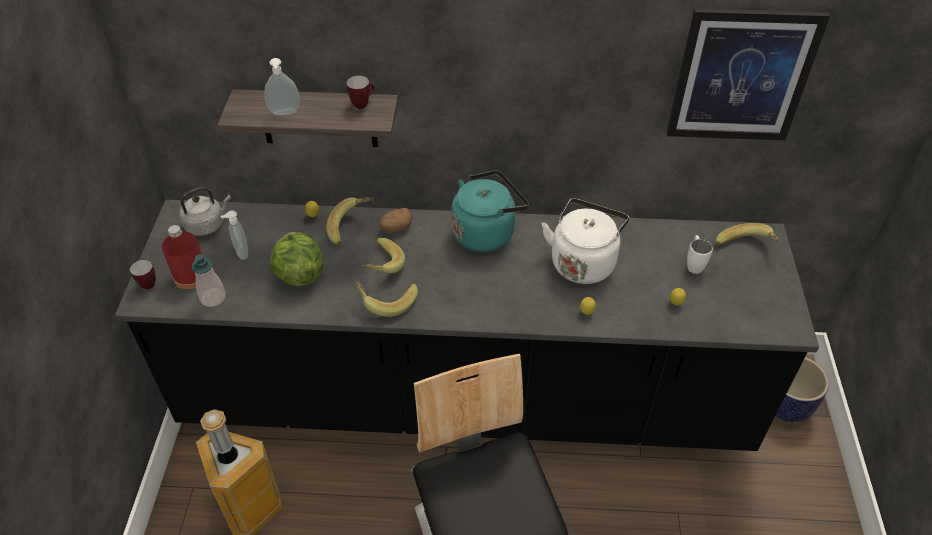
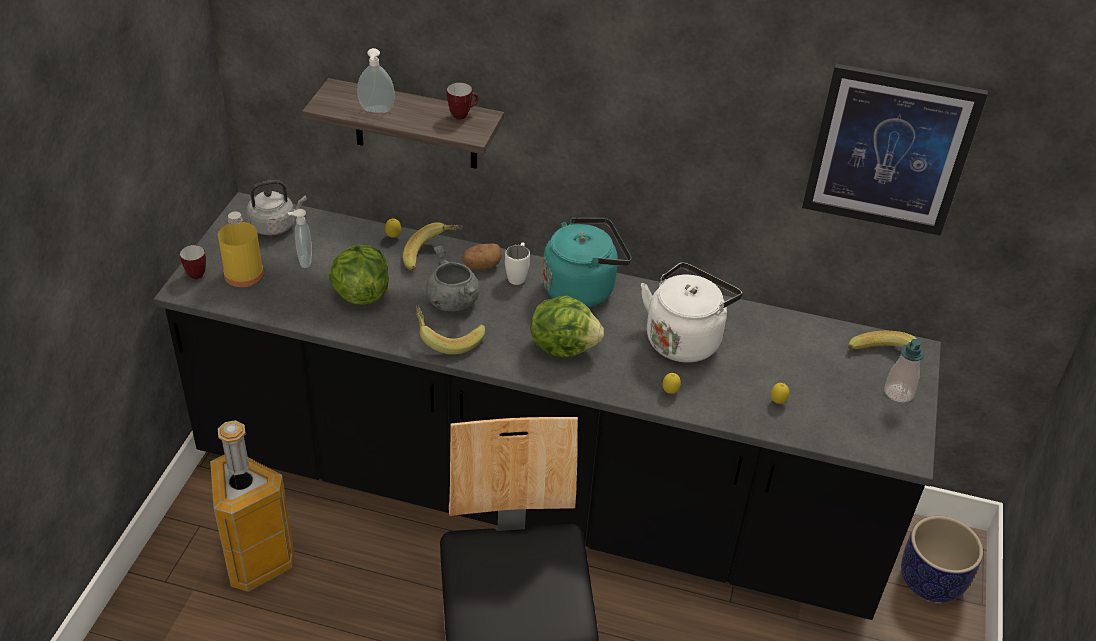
camera: 10 degrees right, 5 degrees down
(191, 276) = (244, 274): red bottle -> yellow bottle
(213, 298) = (261, 300): soap dispenser -> soap dispenser (898, 393)
(380, 266) = (452, 301): banana -> grey cooking pot
(486, 288) = (563, 346): none -> lettuce
(694, 264) = (814, 365): white mug -> white mug (518, 275)

